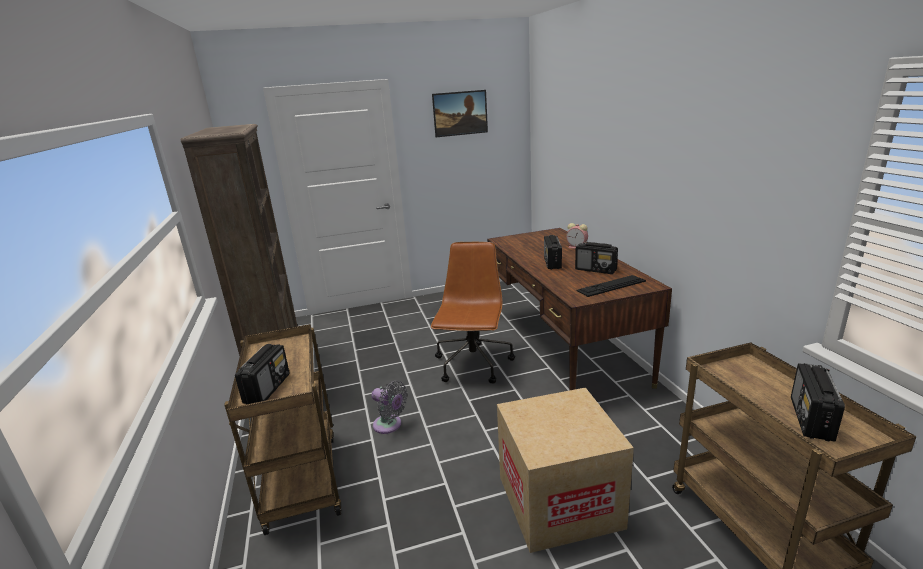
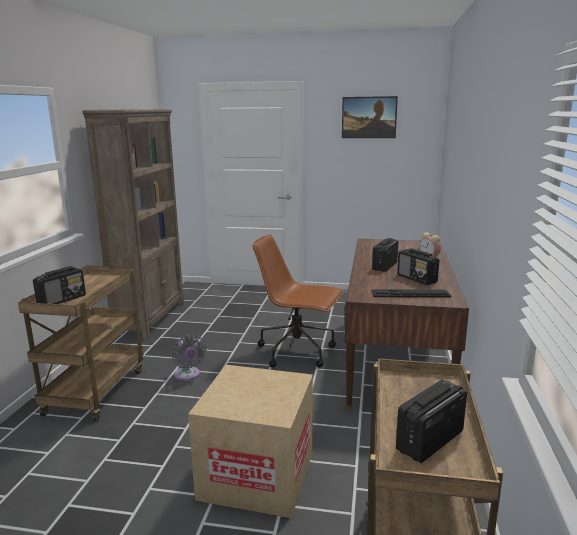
camera: 25 degrees right, 5 degrees down
(473, 365) = (298, 352): brown office chair -> brown office chair turned 105 degrees counterclockwise

